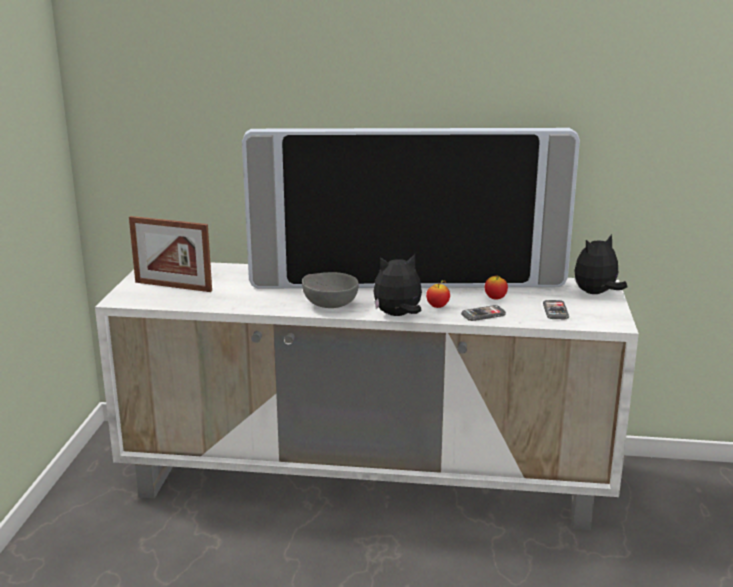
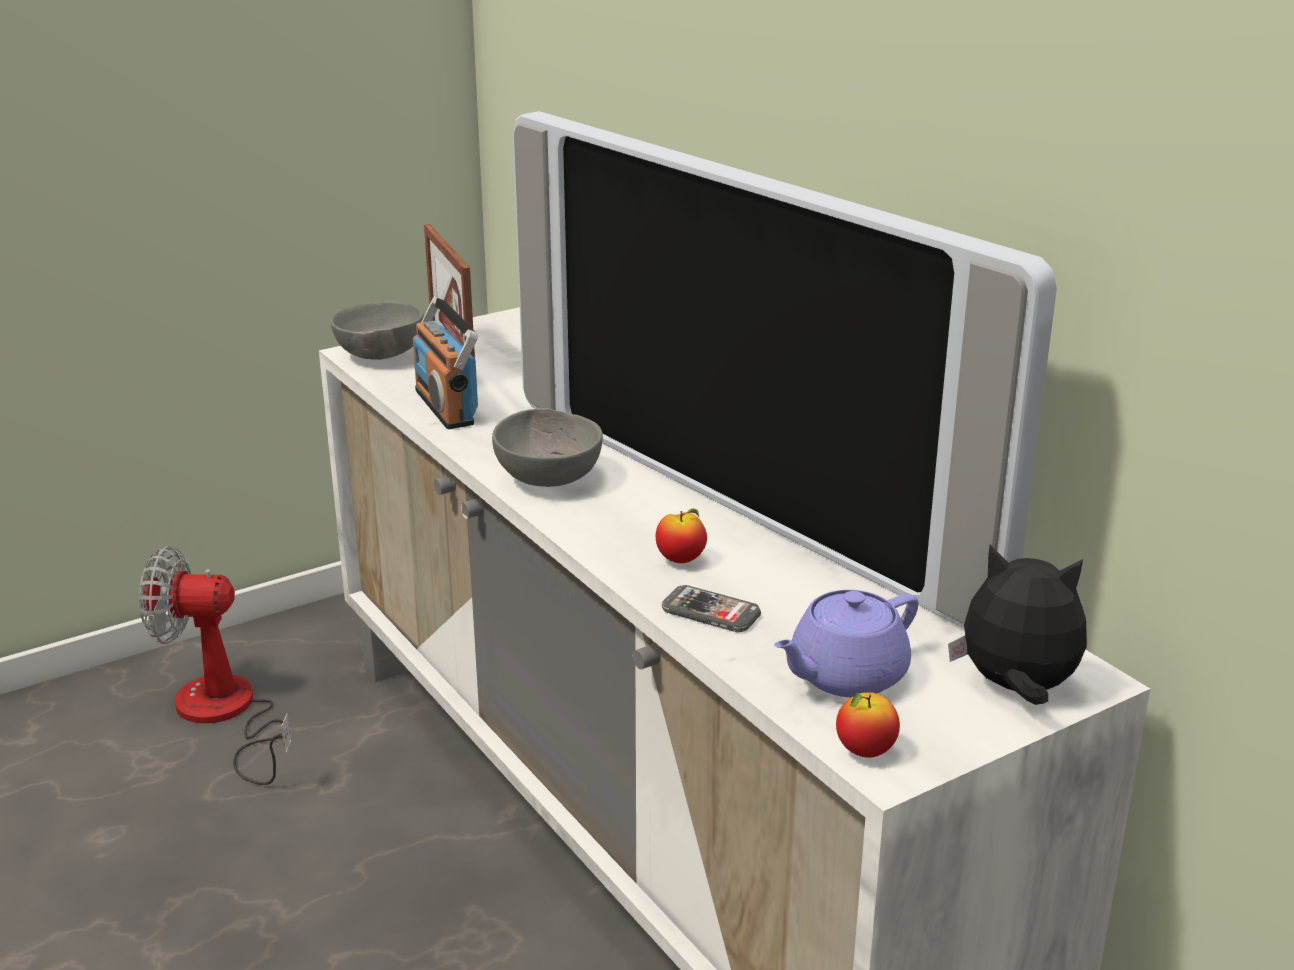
camera: 50 degrees right, 5 degrees up
(105, 553) = (226, 715): none -> fan
(134, 298) = (379, 356): none -> grey bowl
(221, 301) = (446, 407): none -> radio
(398, 315) = (589, 543): plush toy -> none
(495, 298) = (806, 596): apple -> apple (865, 751)
(555, 311) = (845, 676): phone -> purple teapot

